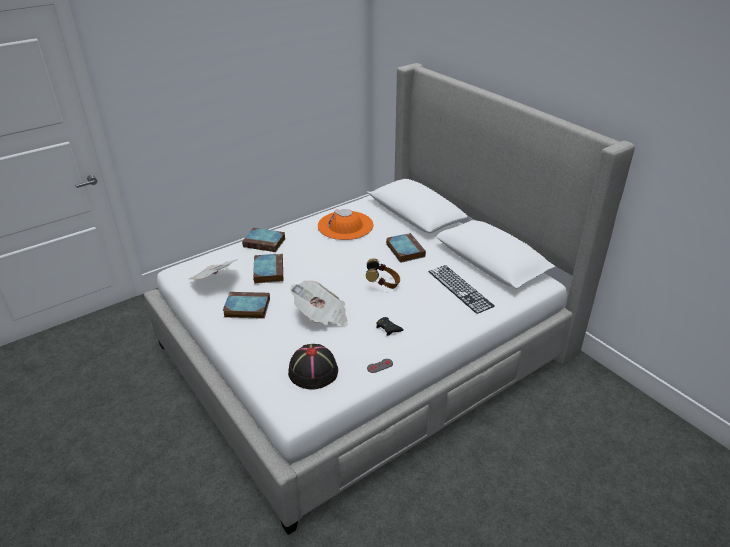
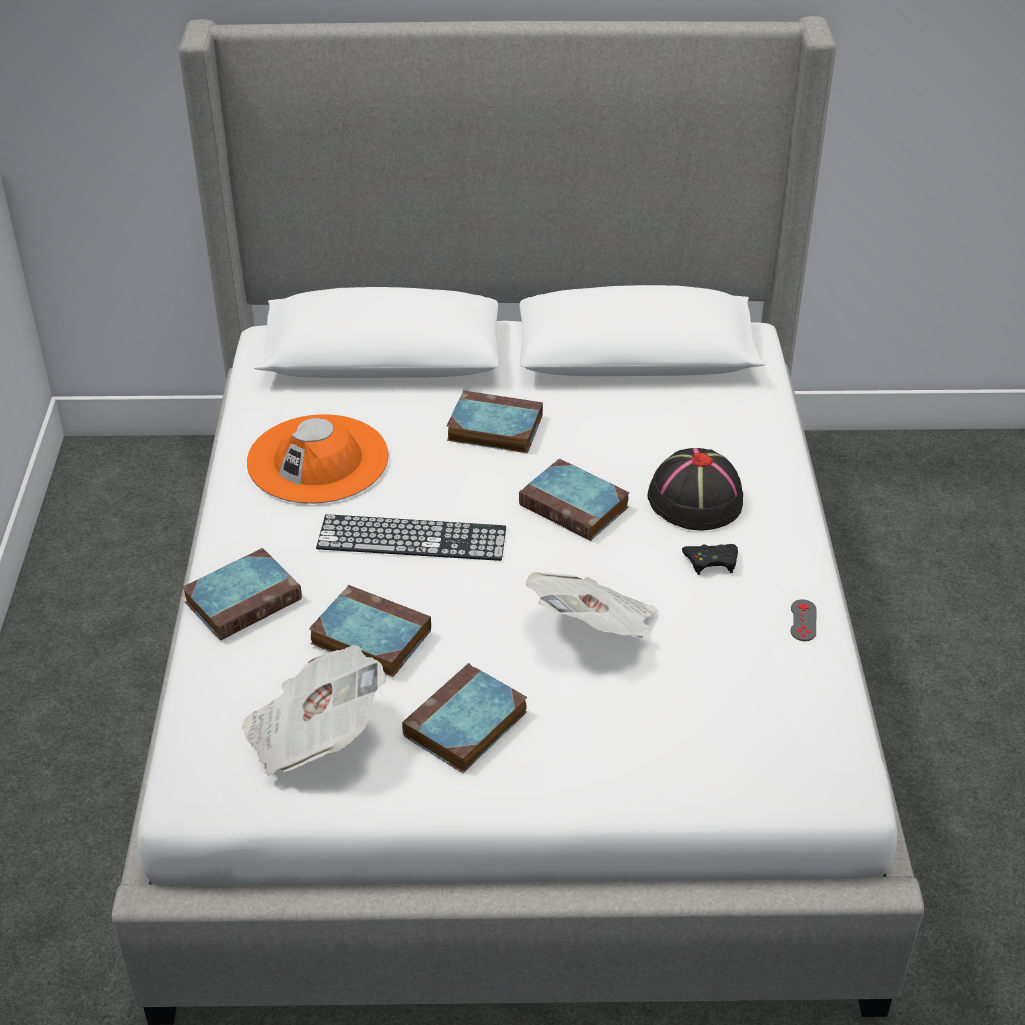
camera: 55 degrees left, 5 degrees up
(313, 371) = (749, 710): black hat -> black hat (694, 500)
(383, 285) = (576, 506): headphones -> book
(460, 288) = (678, 426): keyboard -> keyboard (412, 538)

